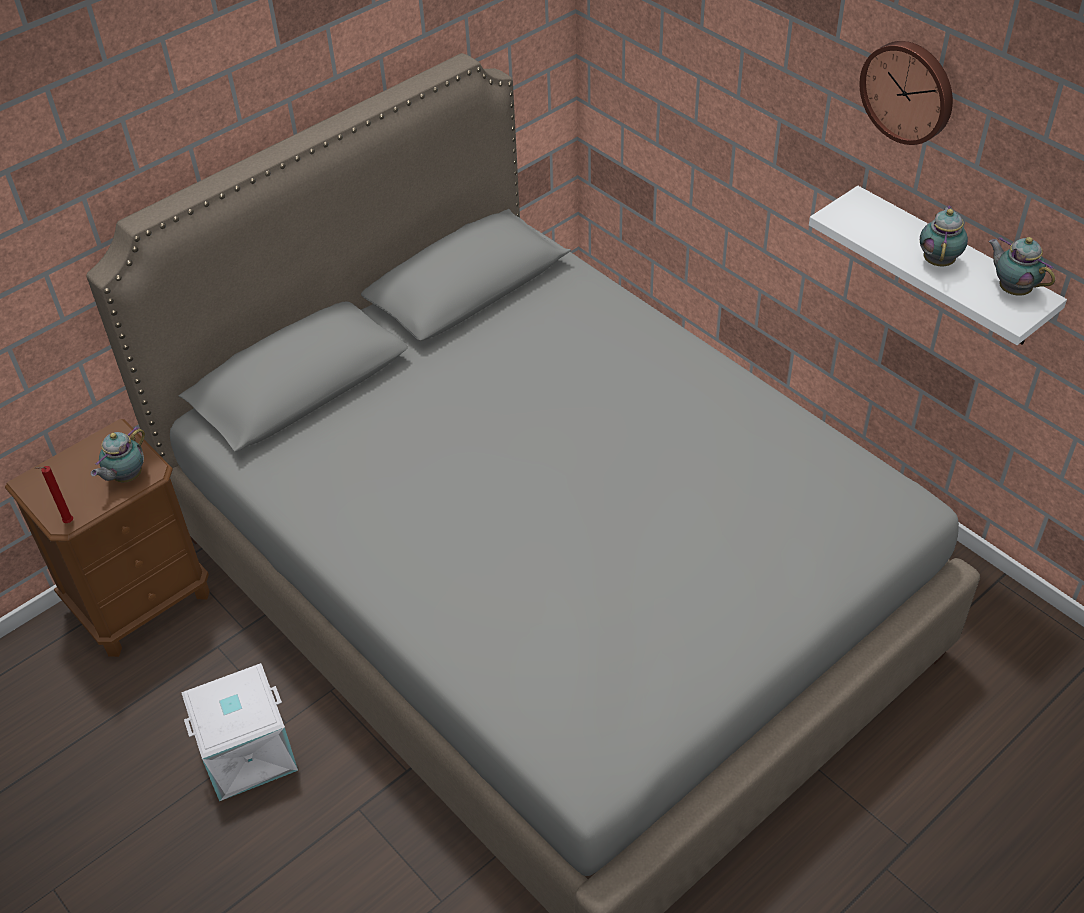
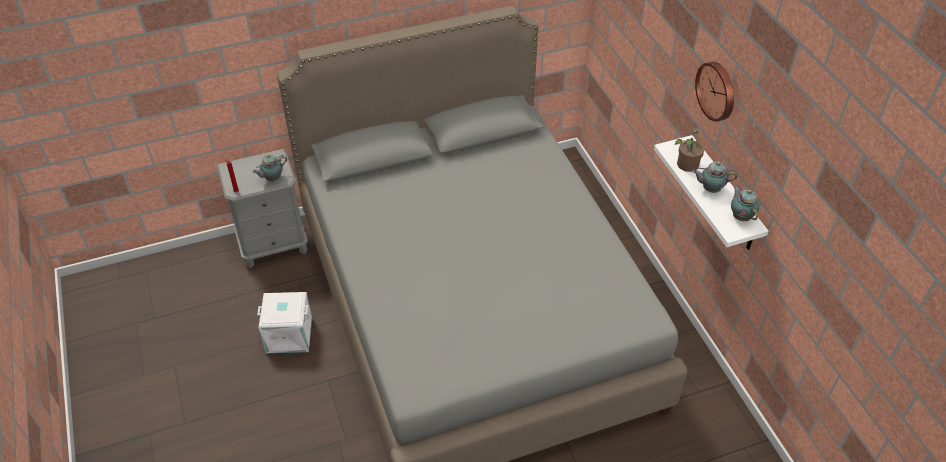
camera: 20 degrees right, 0 degrees up
(141, 601) = (273, 244): brown nightstand -> grey nightstand
(880, 236) = (686, 166): none -> potted plant
(939, 260) = (710, 189): teapot -> teapot turned 120 degrees counterclockwise

